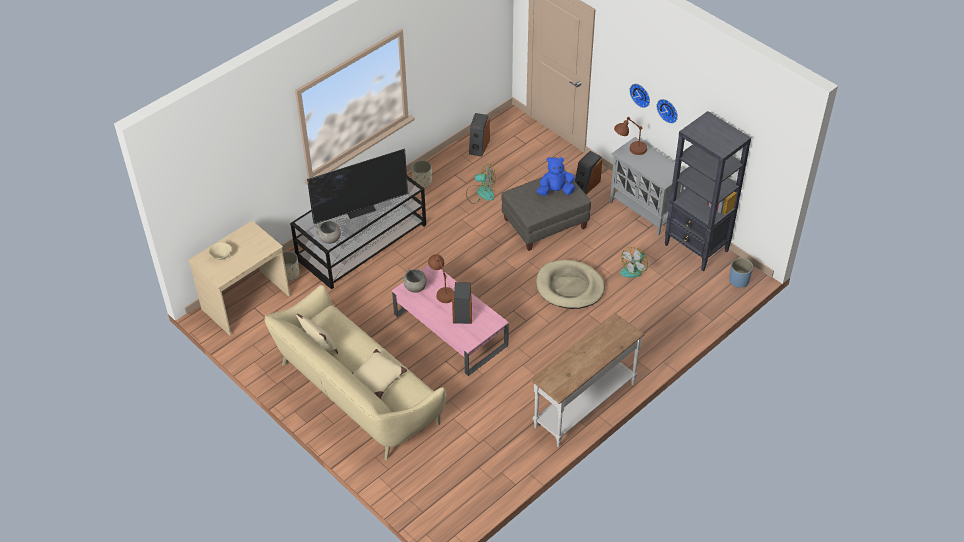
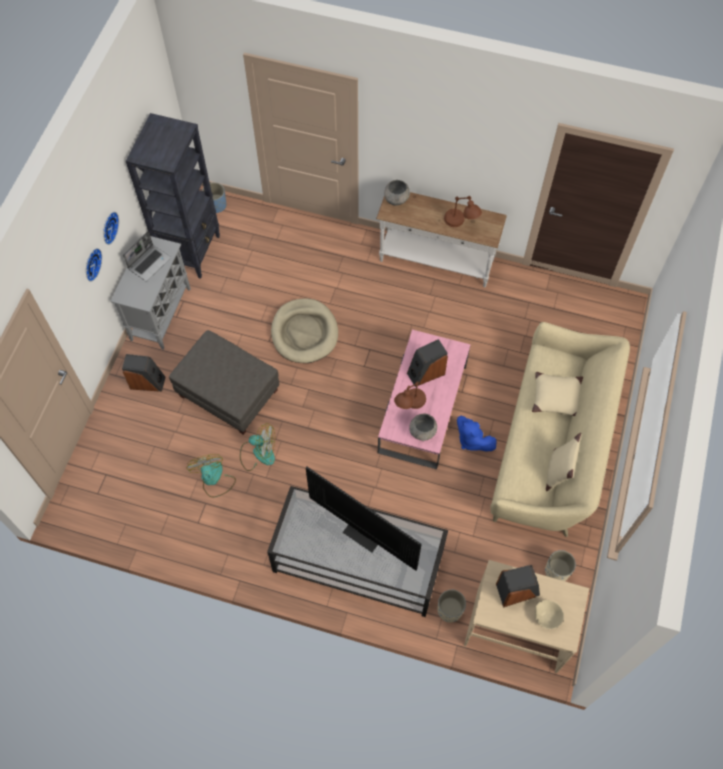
camera: 120 degrees left, 15 degrees up
(329, 239) = (427, 539): grey bowl -> grey bowl (396, 200)
(422, 182) = (228, 552): beige planter -> beige planter (557, 571)
(478, 146) = (136, 522): speaker -> speaker (517, 590)
(555, 191) = (211, 366): blue plush toy -> blue plush toy (471, 440)
(630, 150) = (135, 296): brown table lamp -> brown table lamp (460, 225)
(634, 269) = (248, 290): fan -> fan (258, 453)
(657, 166) = (149, 263): none -> laptop

